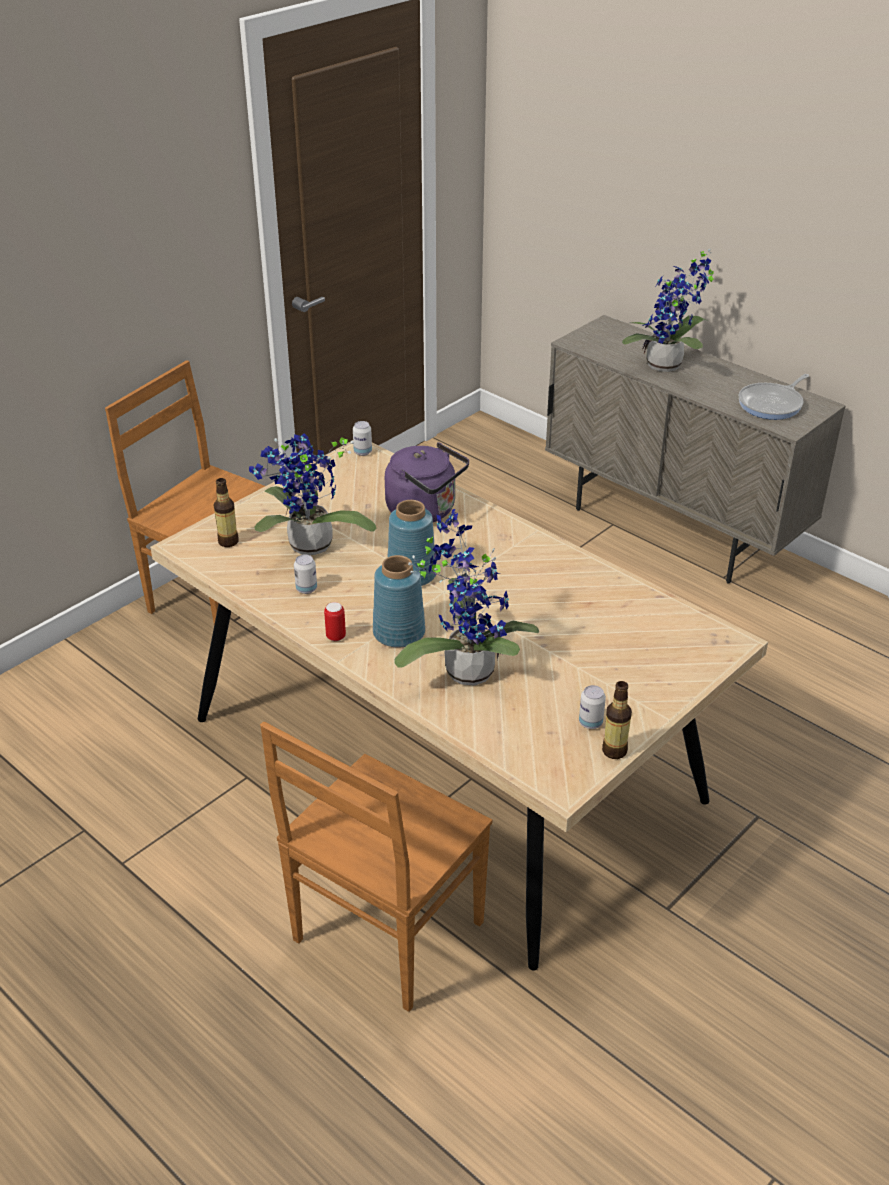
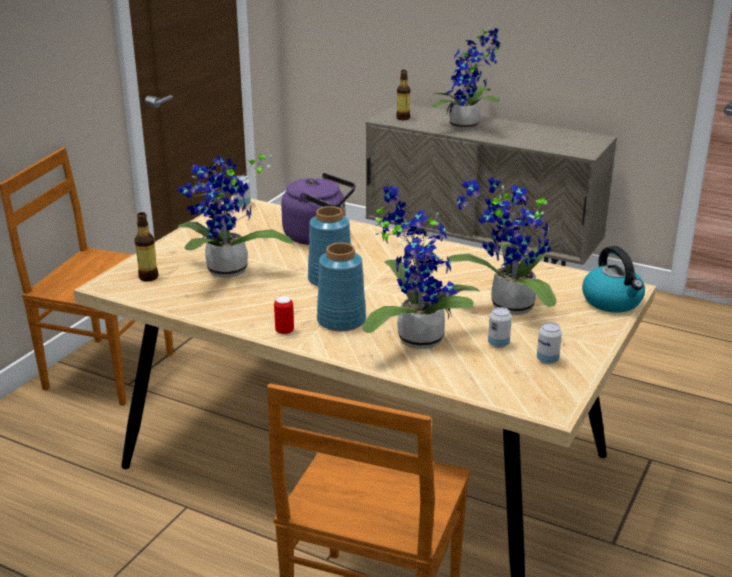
camera: 15 degrees left, 10 degrees down
(306, 589) = (239, 301): can -> can (498, 344)
(582, 645) = (507, 307): none -> potted plant
(614, 751) = (580, 376): bottle -> bottle (403, 118)
(705, 656) = (613, 301): none -> kettle
(772, 404) = (562, 141): frying pan -> none

